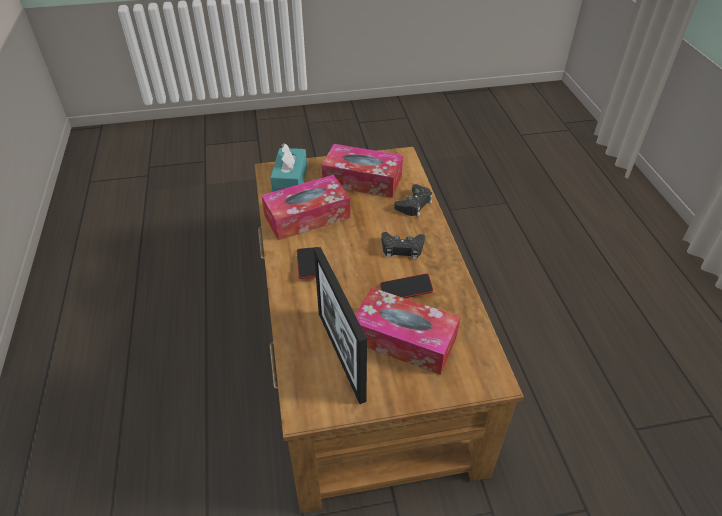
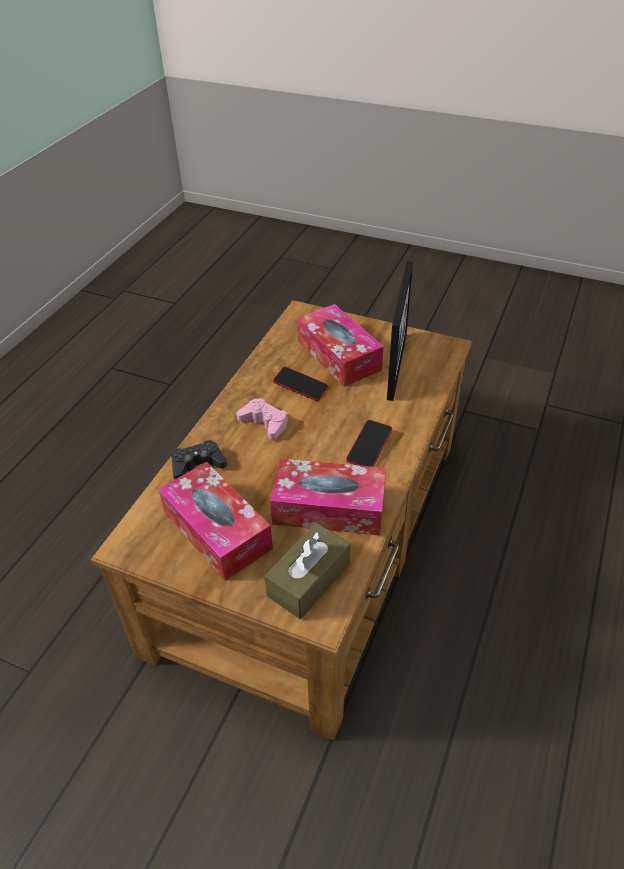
camera: 145 degrees left, 0 degrees up
(290, 181) = (309, 579): turquoise tissue box -> brown tissue box
(402, 249) = (264, 423): black game controller -> pink game controller

